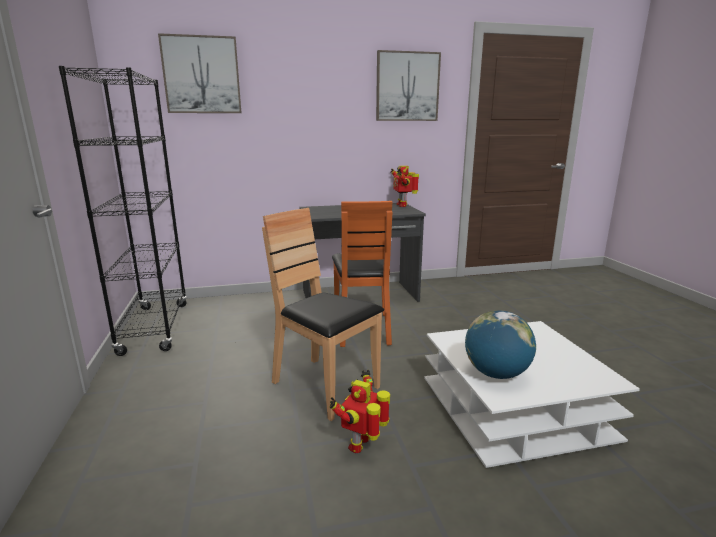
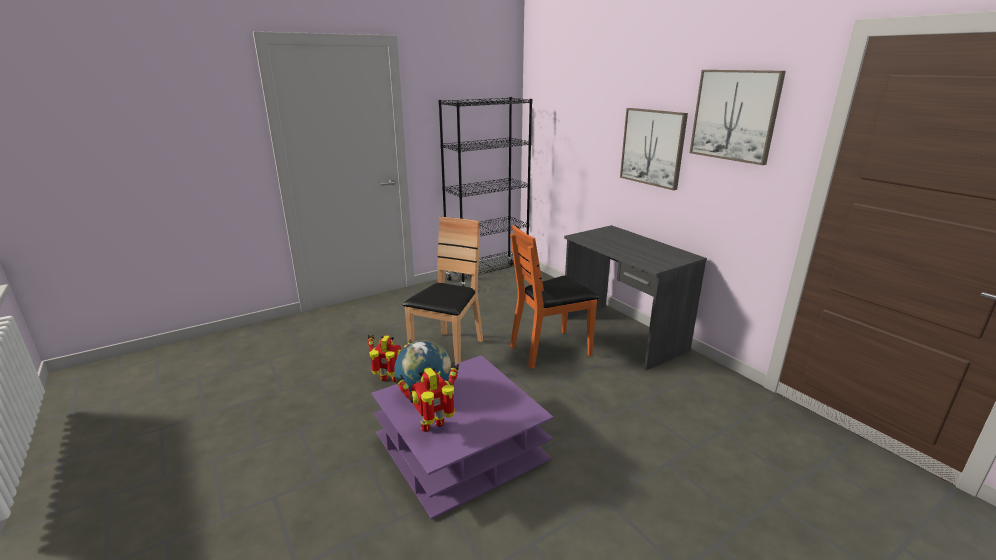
camera: 70 degrees right, 5 degrees up
(202, 75) = (568, 93): picture -> picture (653, 147)
(402, 205) = (684, 259): toy robot -> toy robot (434, 426)
(514, 408) = (460, 447): white coffee table -> purple coffee table

